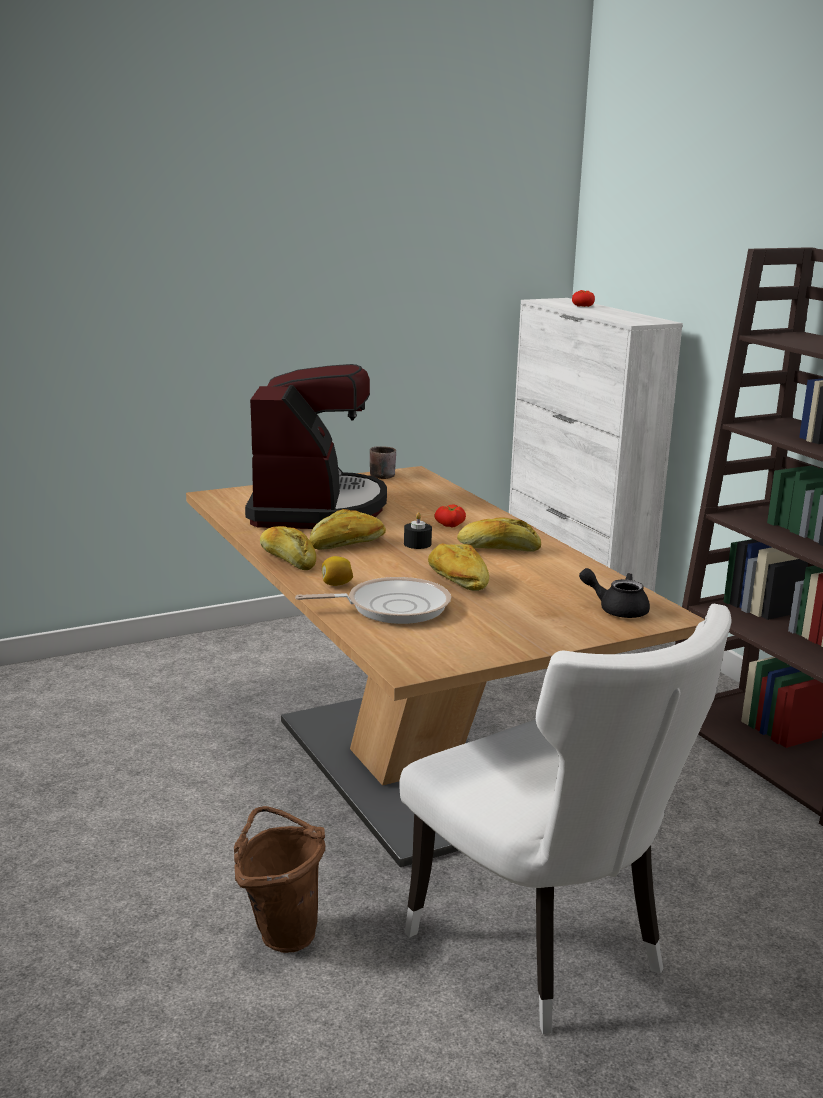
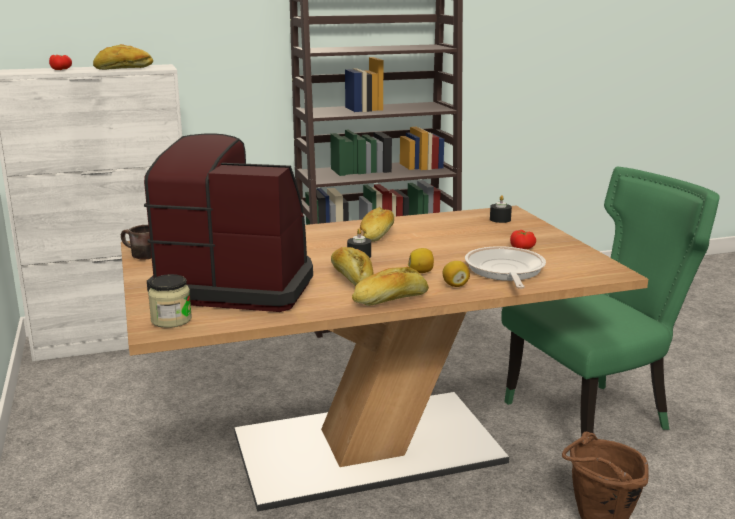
camera: 80 degrees left, 0 degrees up
(232, 497) = (171, 320): none -> jar
(374, 570) = (421, 272): none -> lemon
(450, 526) = (315, 243): tomato -> tomato (522, 248)
(457, 581) = (447, 250): bread -> bread (124, 68)
(546, 952) = (594, 418): white chair -> green chair
(616, 609) = (500, 219): black teapot -> black candle

